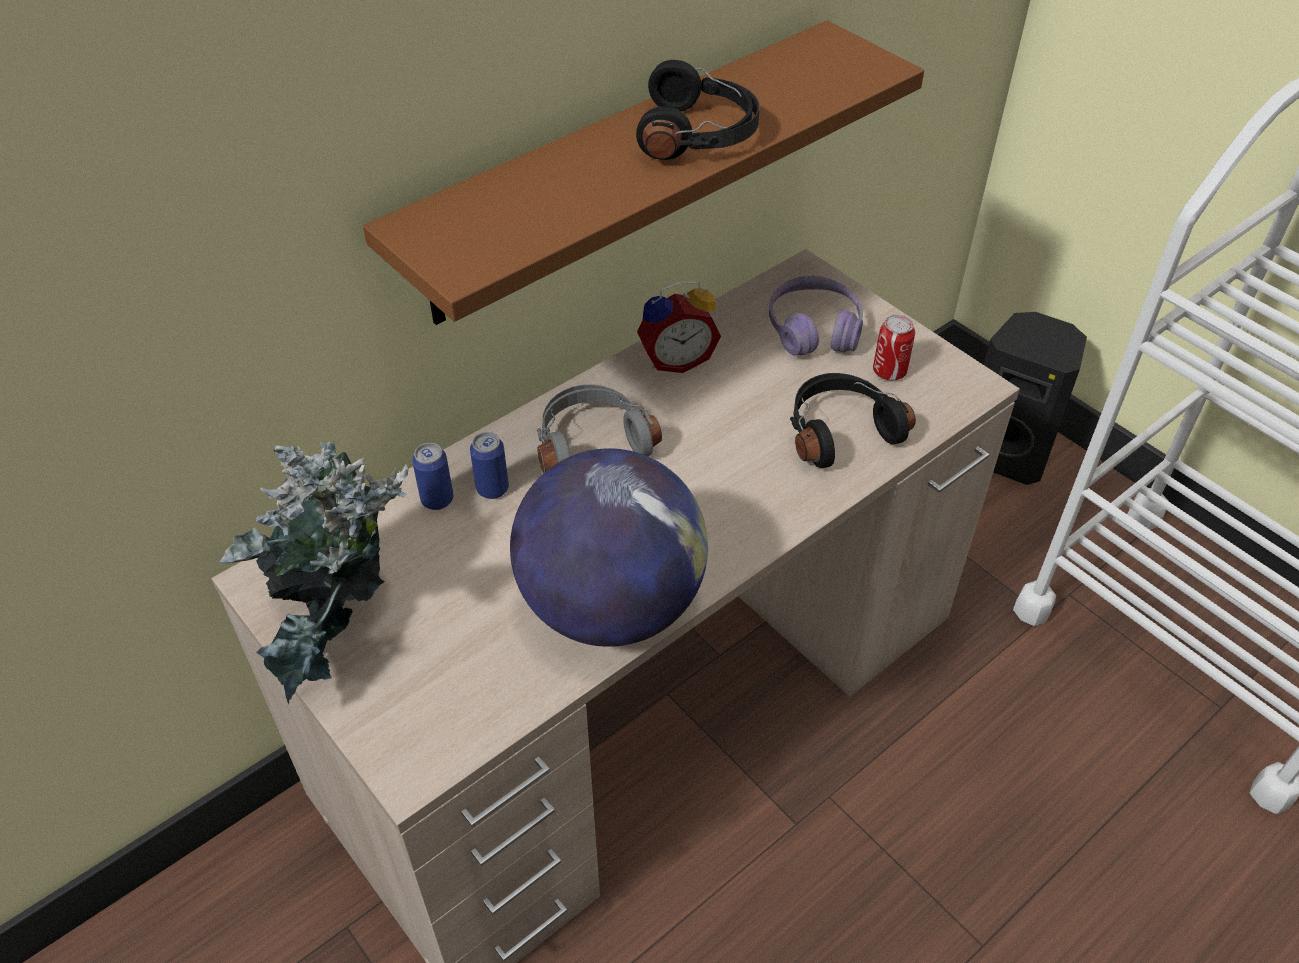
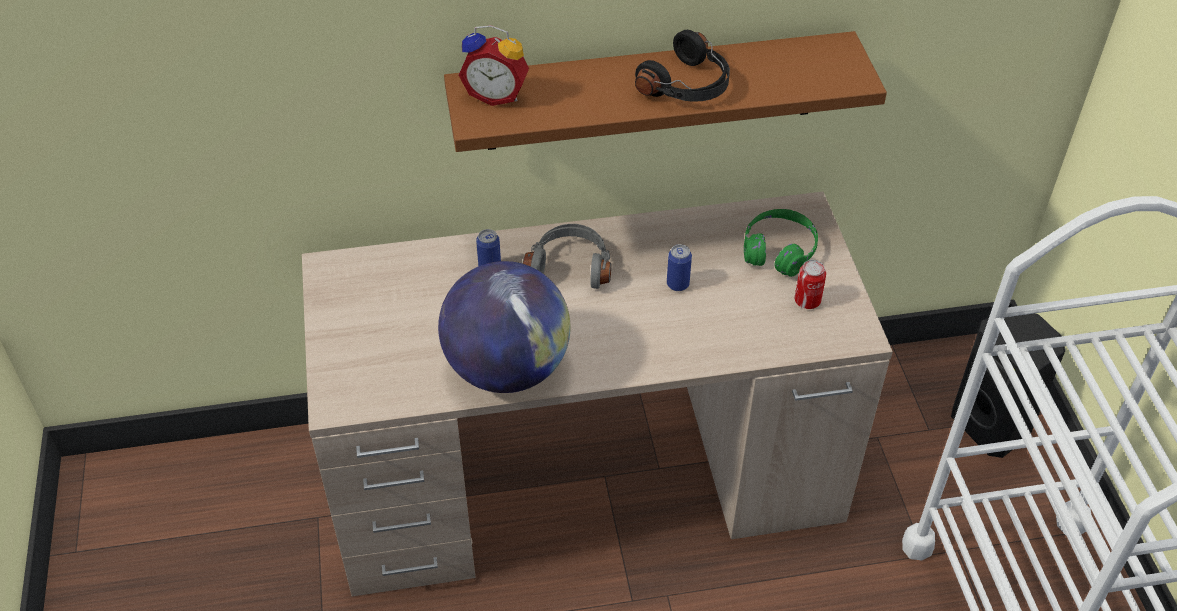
camera: 30 degrees right, 0 degrees up
(345, 635) = (350, 317): potted plant -> none
(437, 500) = (453, 262): can -> can (677, 284)
(676, 359) = (667, 233): alarm clock -> alarm clock (496, 94)
(814, 329) = (778, 251): purple headphones -> green headphones
(839, 430) = (737, 325): black headphones -> none

